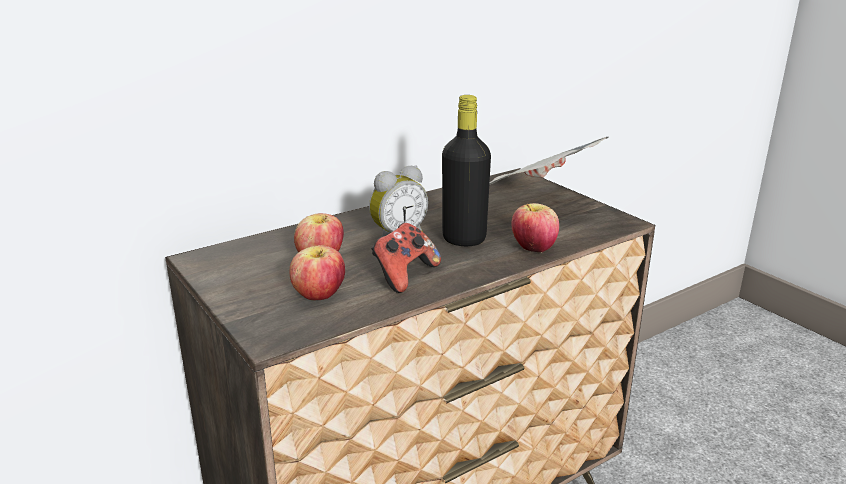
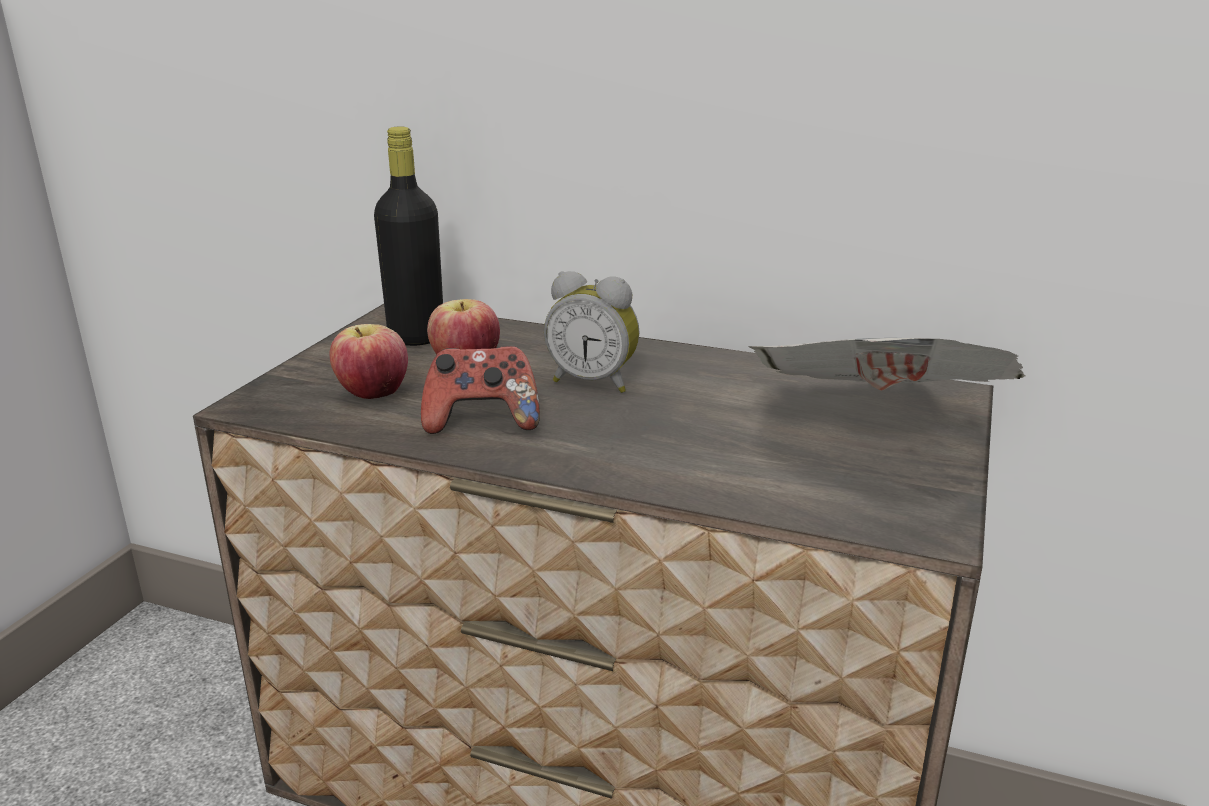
camera: 55 degrees right, 0 degrees up
(464, 239) = (647, 423): black bottle -> black bottle (416, 336)
(533, 248) = (692, 480): apple -> none

